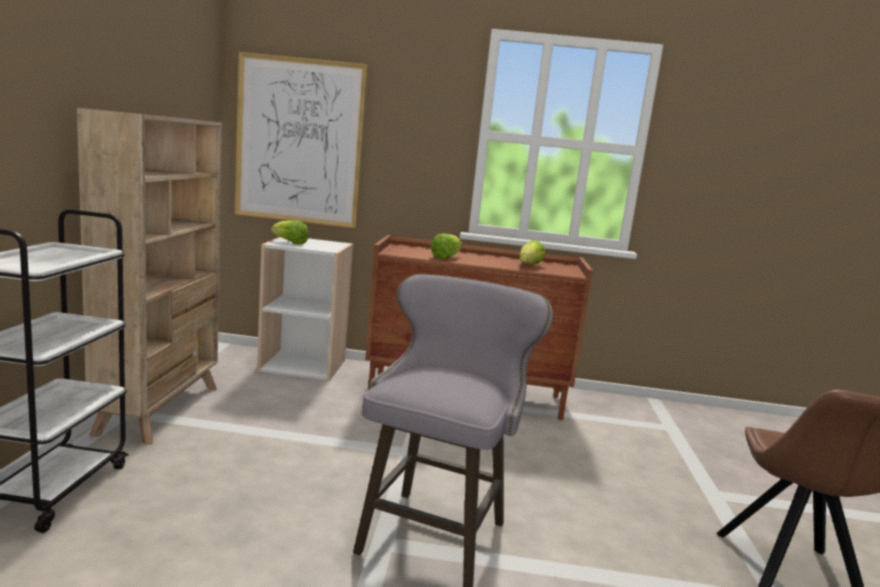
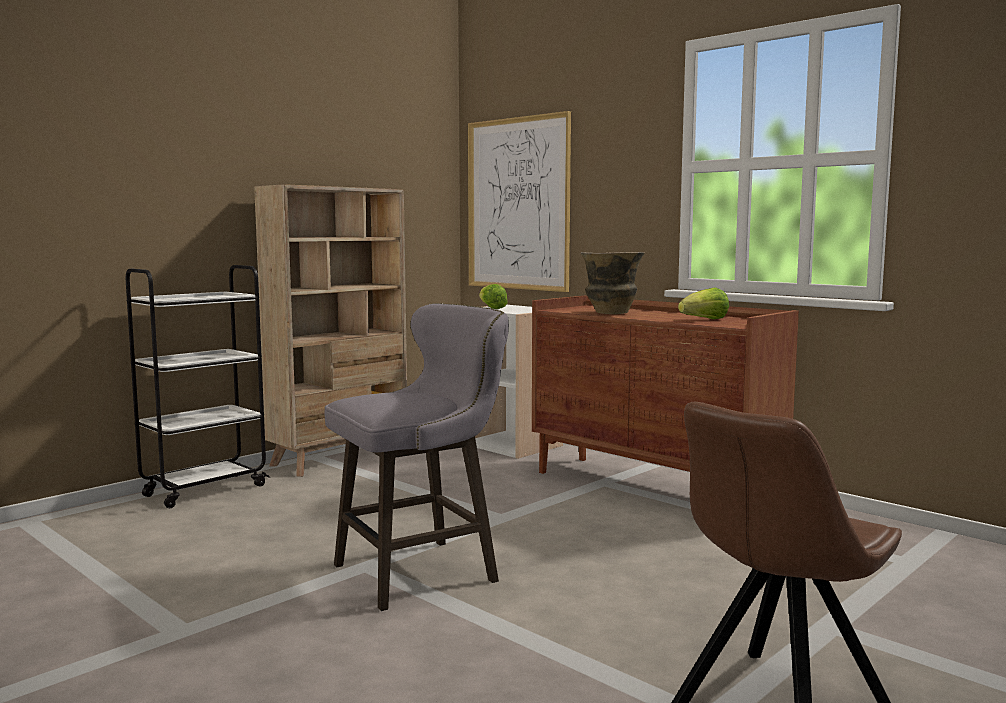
camera: 40 degrees right, 5 degrees down
(445, 257) = (610, 313): lettuce -> vase

